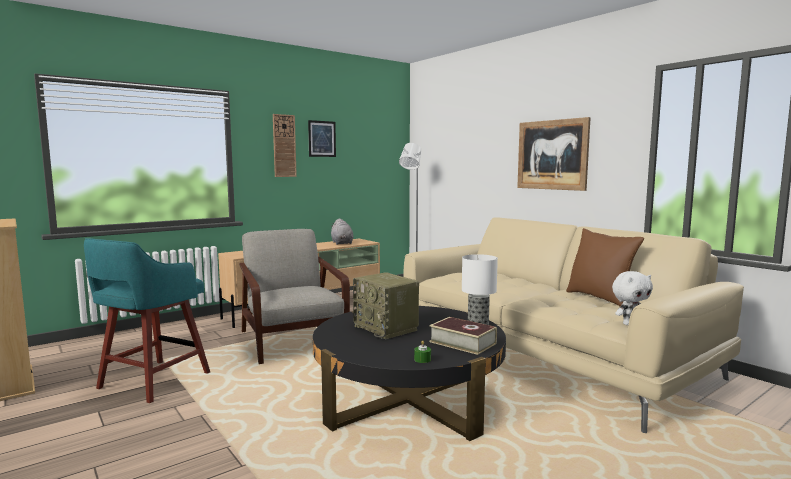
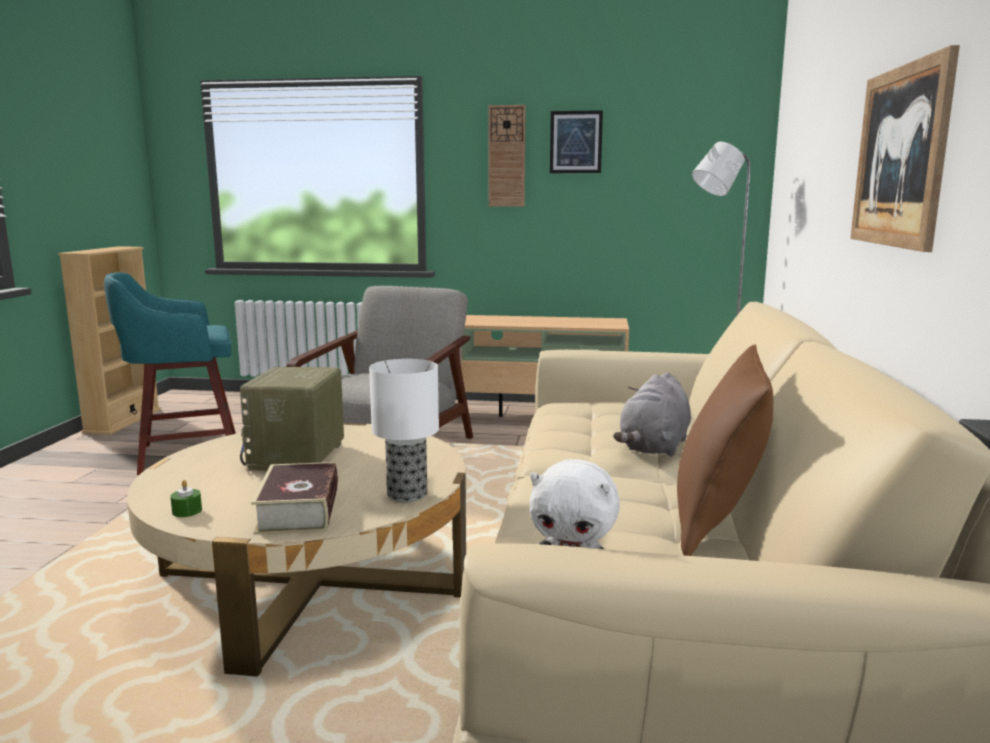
camera: 45 degrees right, 5 degrees up
(342, 243) = (569, 322): grey plush toy -> grey plush toy (654, 447)
(408, 399) = (311, 581): black coffee table -> beige coffee table

